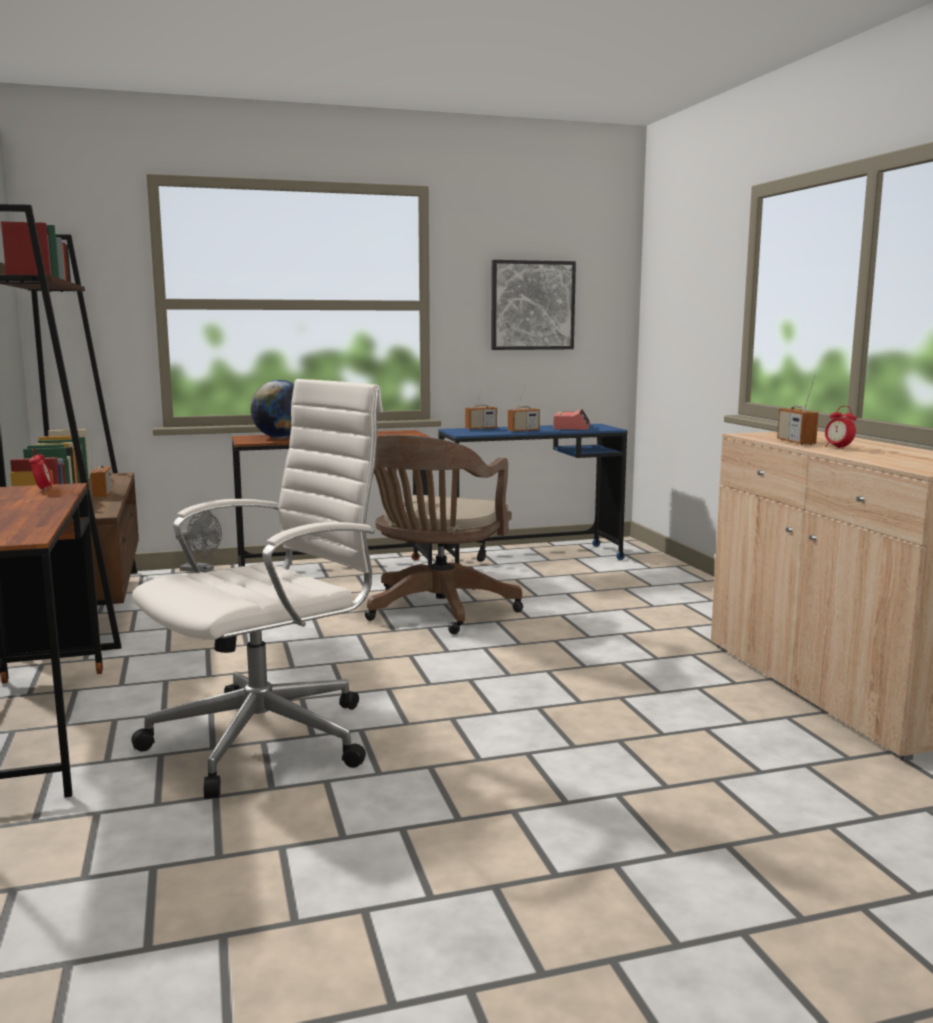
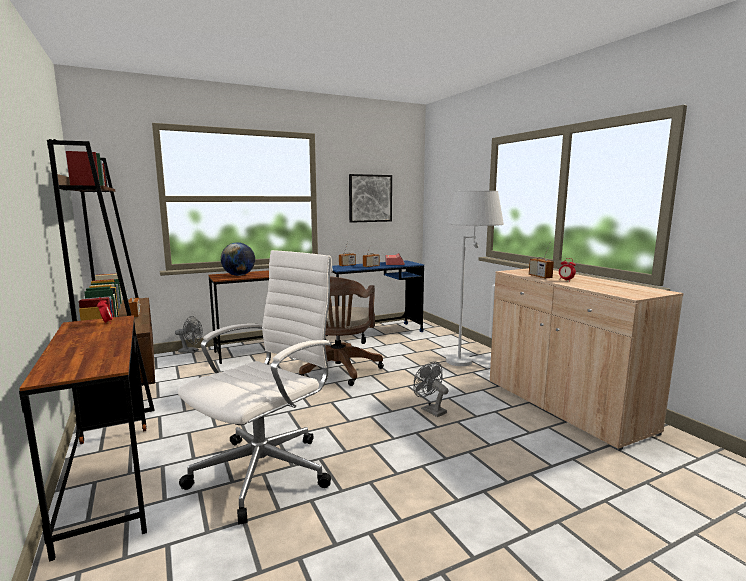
camera: 10 degrees left, 0 degrees up
(579, 678) = (430, 410): none -> grey fan
(690, 605) = (468, 358): none -> white floor lamp

